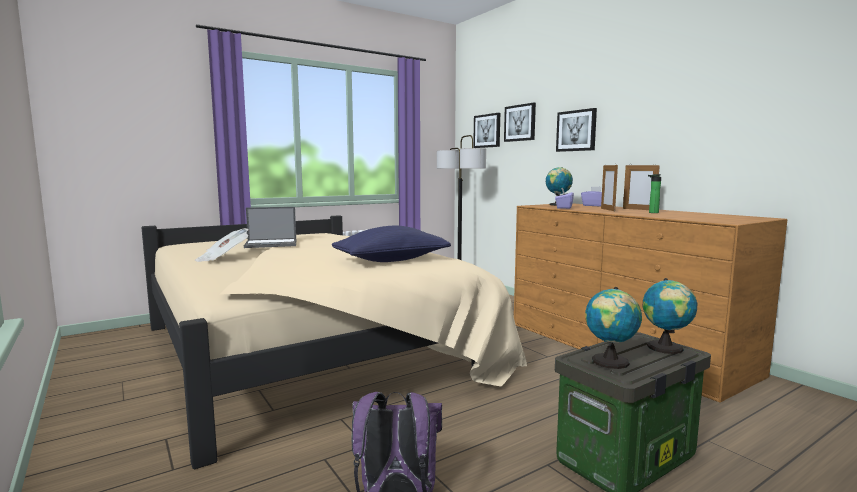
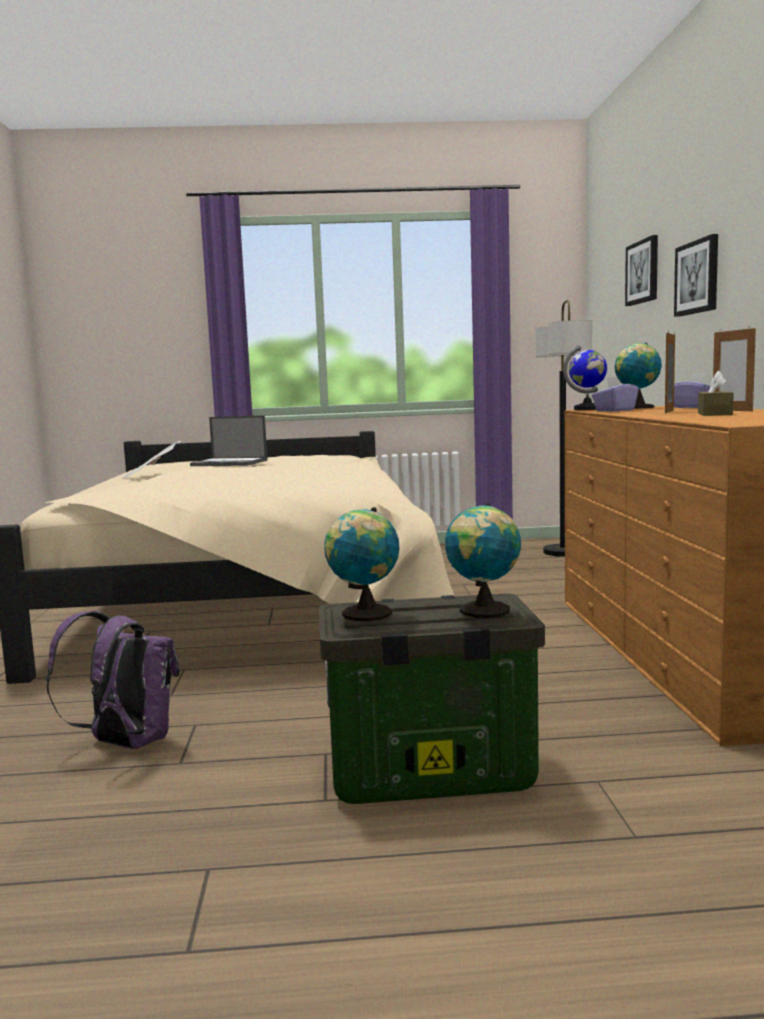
camera: 30 degrees right, 0 degrees up
(391, 260) = (296, 482): blue pillow -> none
(487, 131) = (613, 290): picture -> none
(534, 206) = (587, 409): none -> globe
(652, 213) = (714, 414): bottle -> brown tissue box

